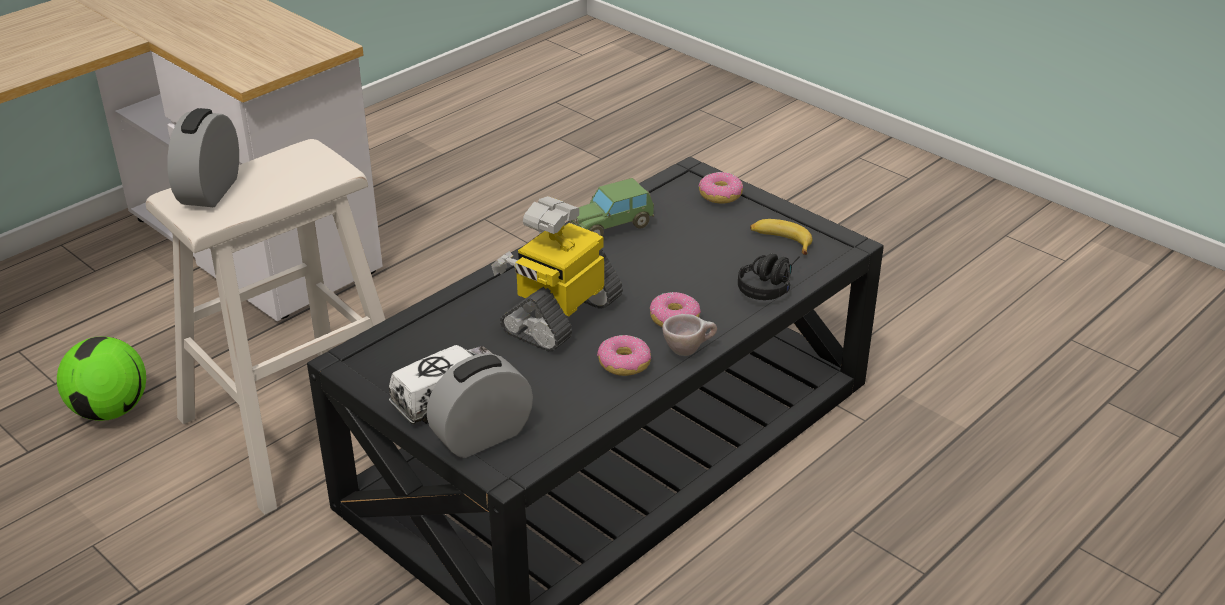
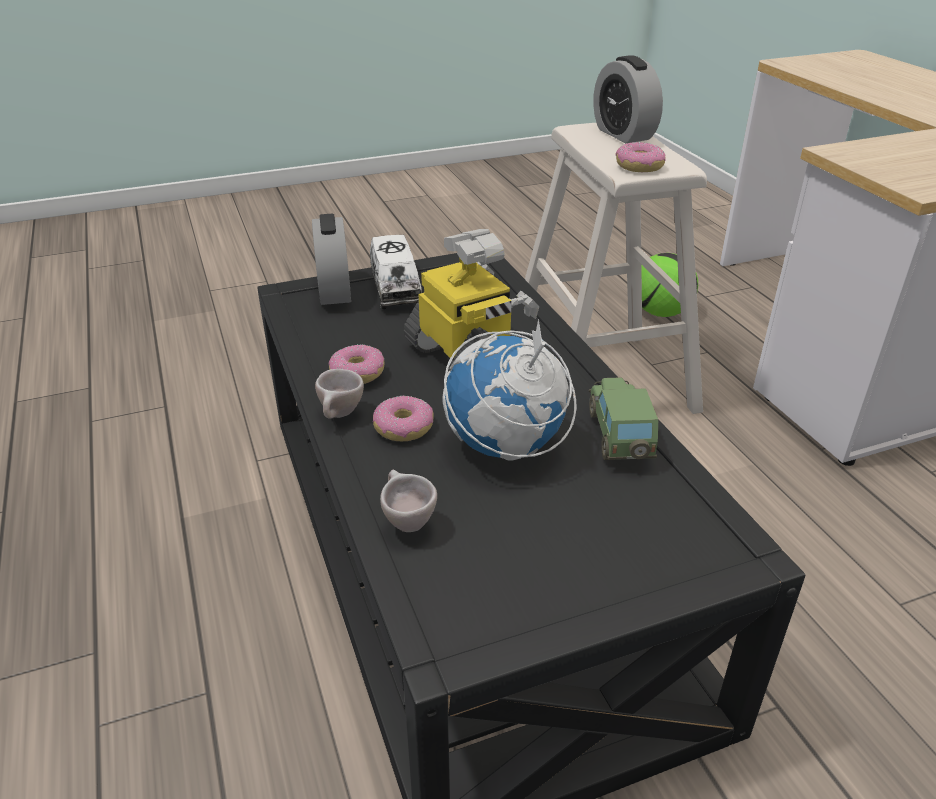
camera: 115 degrees right, 0 degrees up
(210, 191) = (623, 134): alarm clock -> alarm clock turned 150 degrees counterclockwise
(660, 269) = (505, 447): none -> globe
(720, 195) = (660, 561): donut -> donut (639, 166)
(769, 284) = (405, 520): black headphones -> beige cup
(780, 241) = (503, 580): banana -> none

